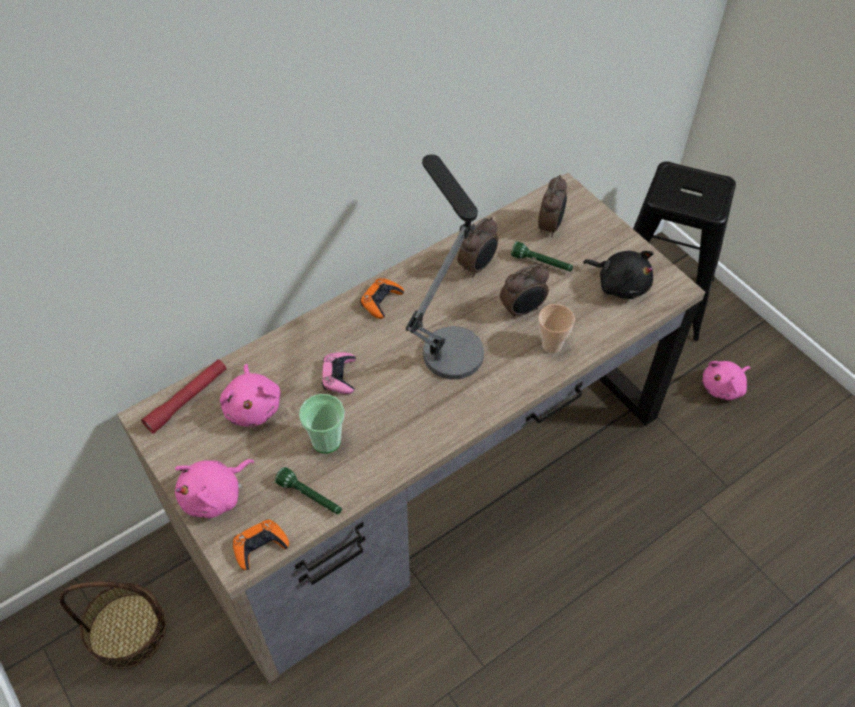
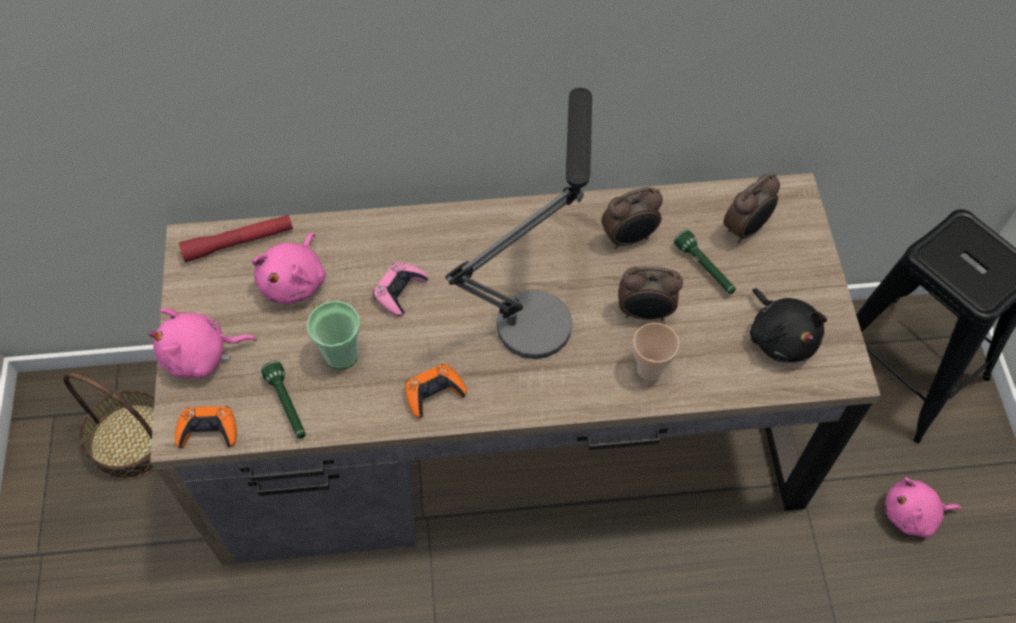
camera: 30 degrees right, 5 degrees up
(381, 301) = (498, 229): orange game controller -> orange game controller (434, 393)

